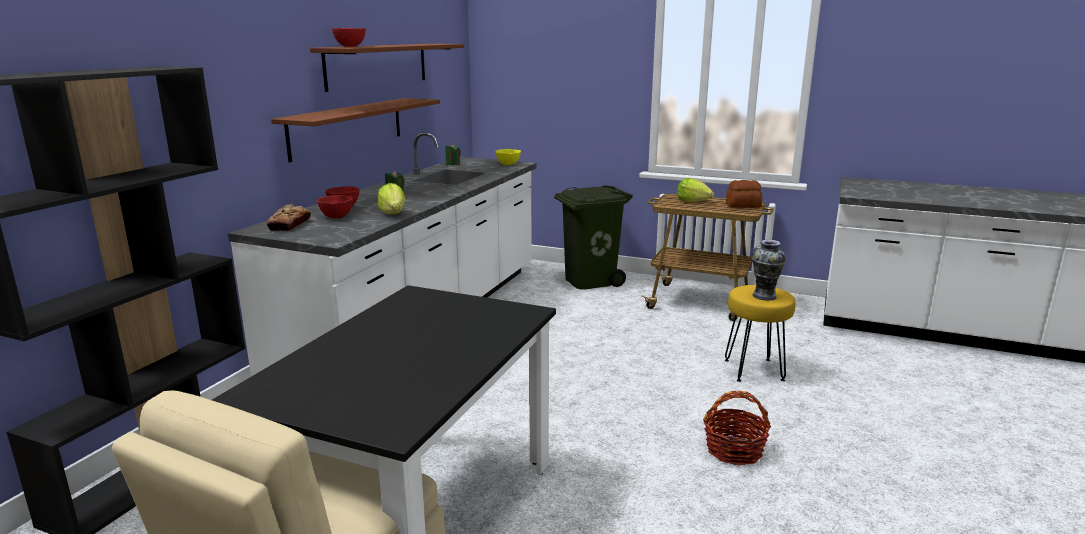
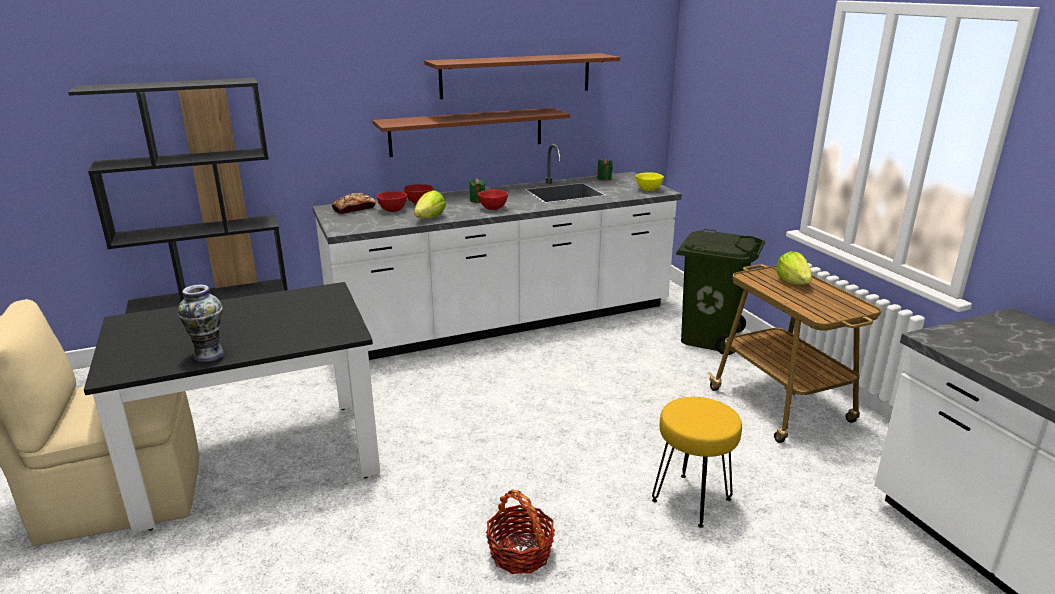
camera: 45 degrees right, 5 degrees up
(351, 46) = (462, 60): red bowl -> red bowl (493, 209)
(742, 205) = (837, 305): bread -> none
(764, 296) = (695, 418): vase -> vase (208, 355)

